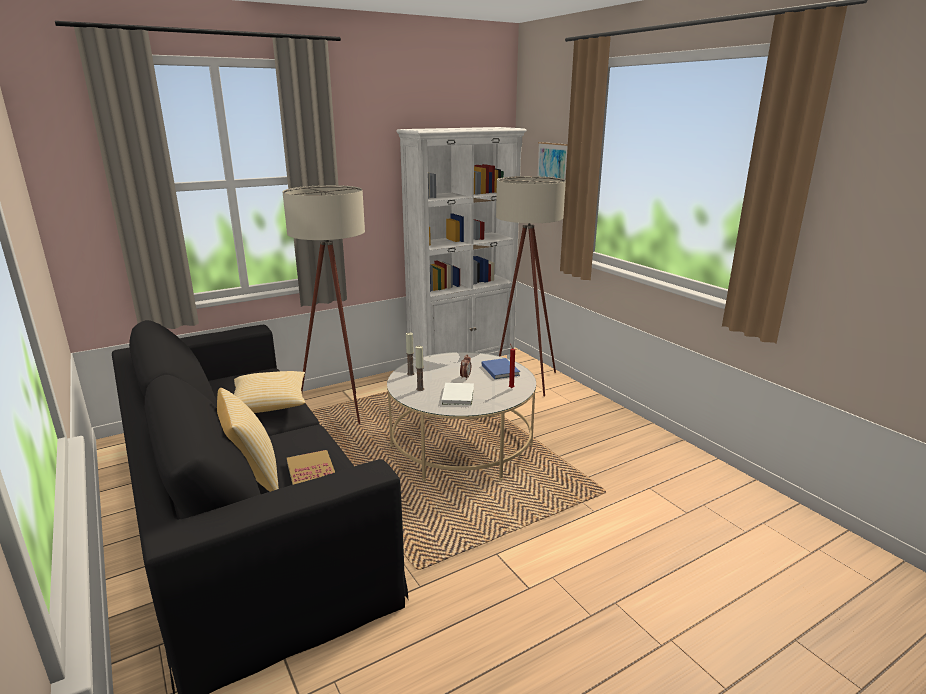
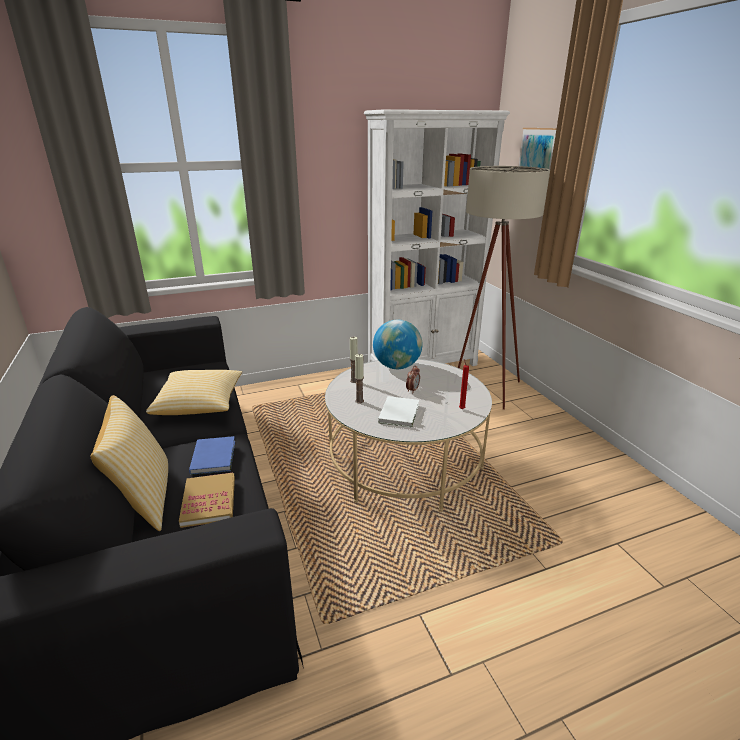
camera: 10 degrees right, 5 degrees up
(341, 412) = (291, 409): beige floor lamp -> none
(446, 359) = (396, 366): none -> globe
(500, 370) = (453, 384): blue book -> blue book (214, 456)

